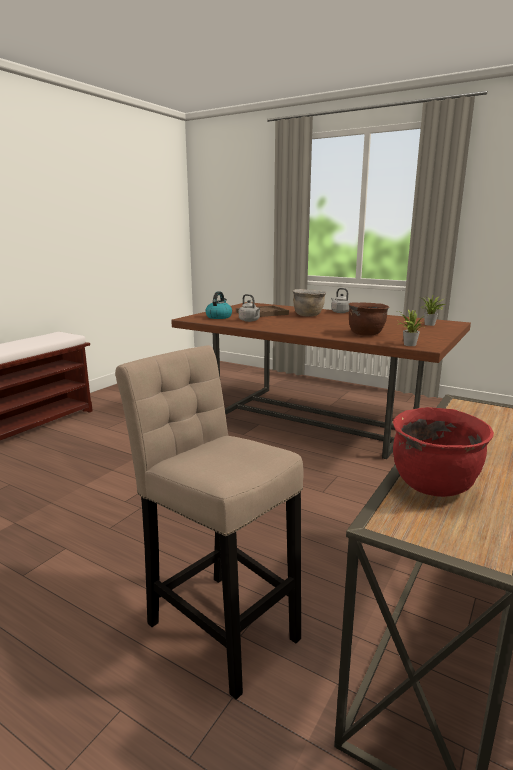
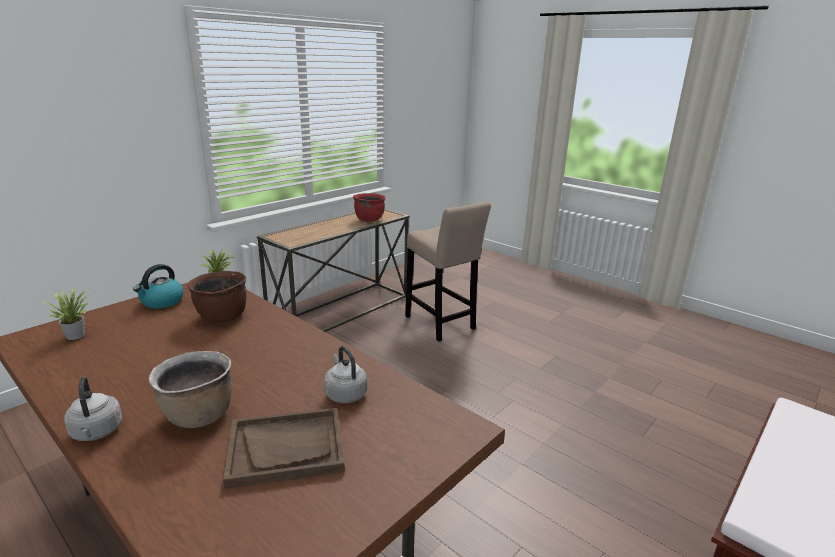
camera: 170 degrees left, 5 degrees up
(219, 317) = (399, 430): kettle -> kettle (162, 302)

